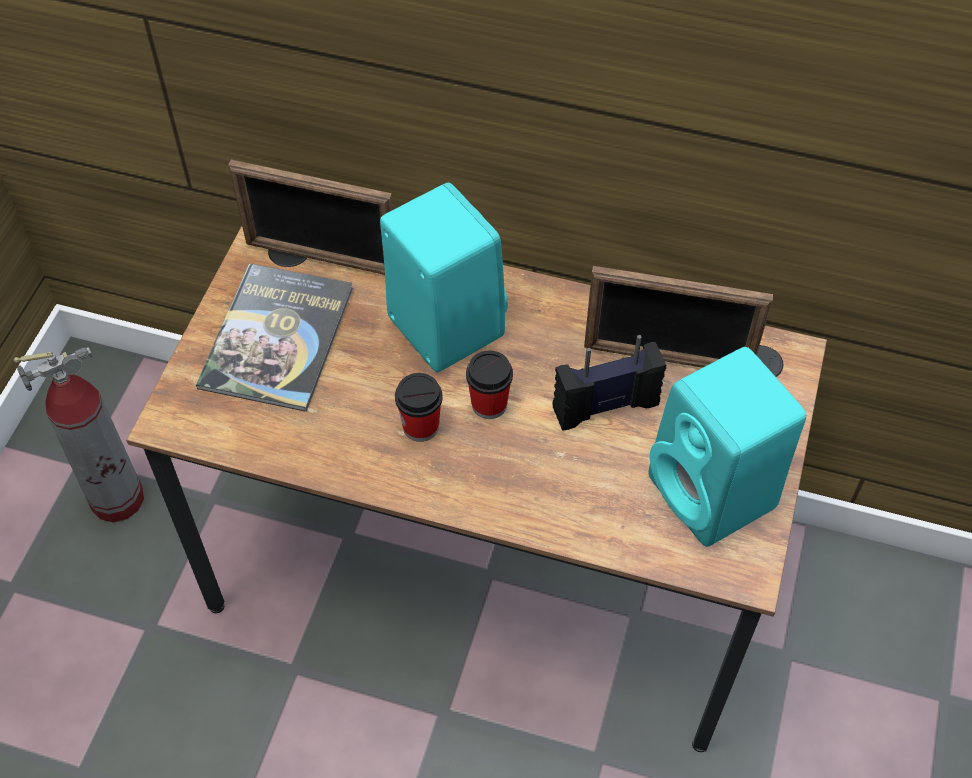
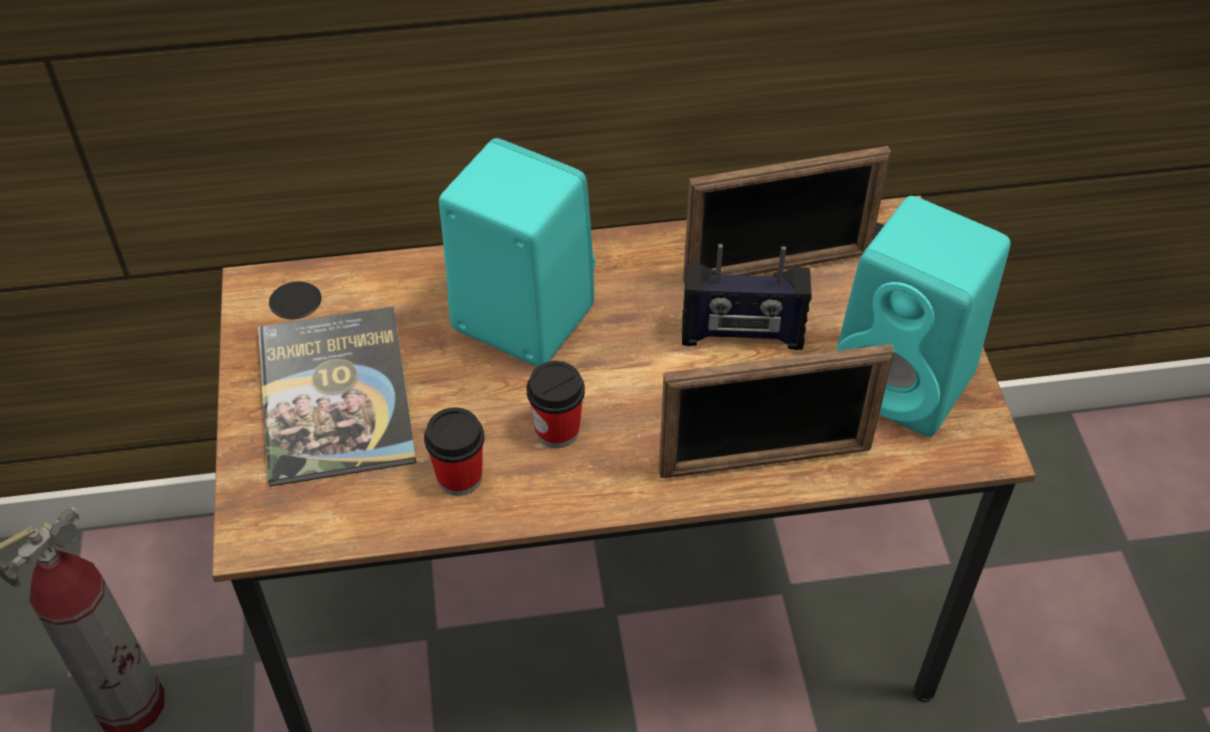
camera: 25 degrees left, 5 degrees down
(321, 258) = (338, 295): picture frame -> picture frame (765, 461)
(489, 404) = (619, 380): cup -> cup (459, 477)
(605, 405) = (742, 336): radio -> radio turned 135 degrees counterclockwise

